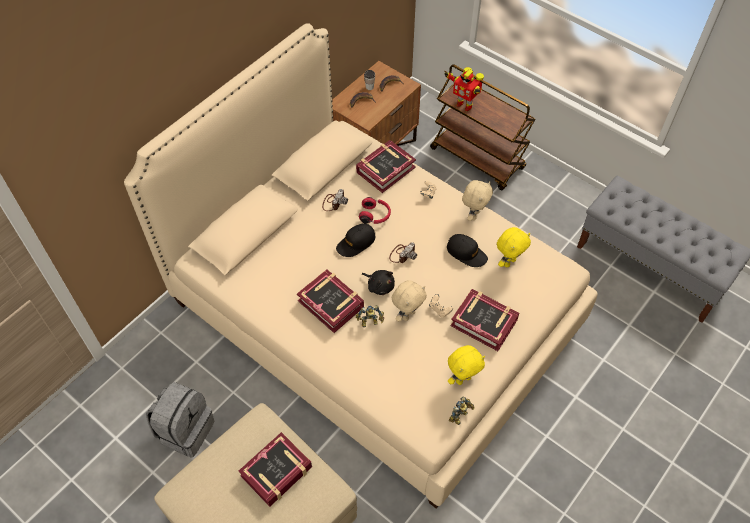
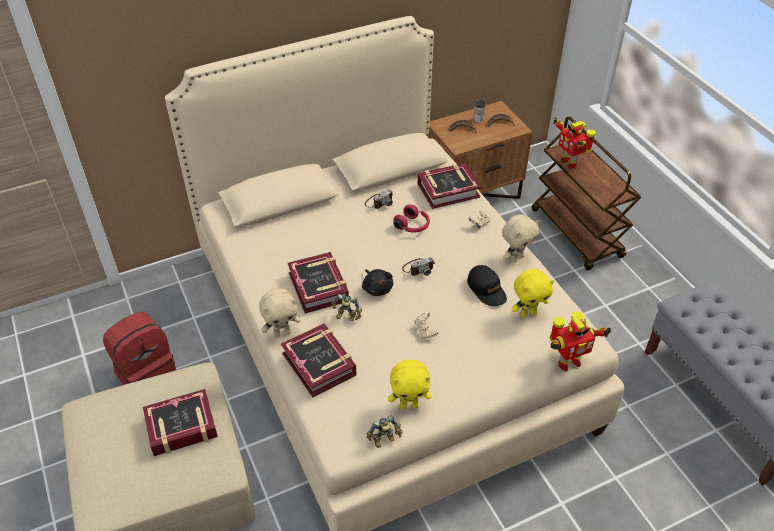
camera: 25 degrees right, 10 degrees down
(185, 430) = (146, 372): grey backpack -> red backpack
(356, 243) = (378, 243): black cap -> none
(408, 315) = (389, 323): beige plush toy -> beige plush toy (282, 333)
(484, 322) = (466, 360): book -> book (319, 364)
(558, 293) = (567, 362): none -> toy robot

